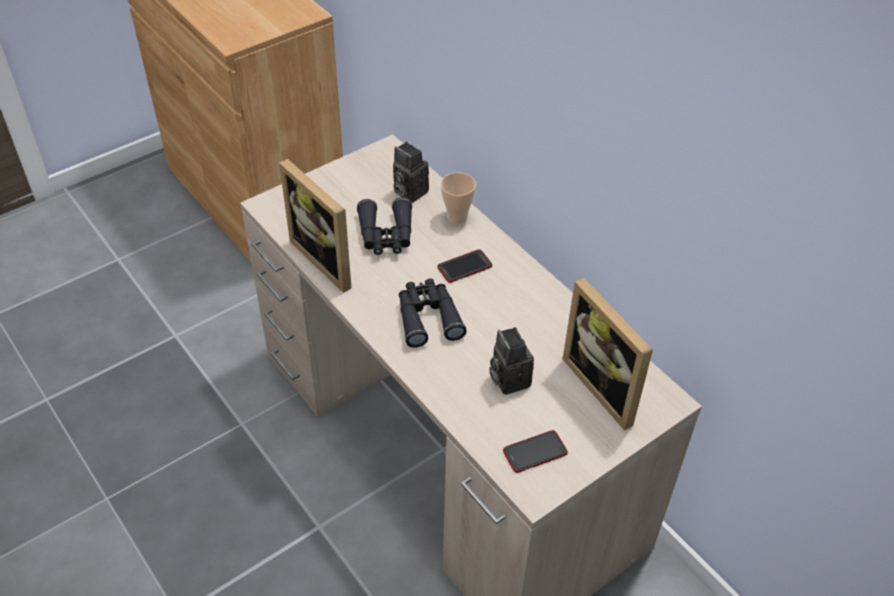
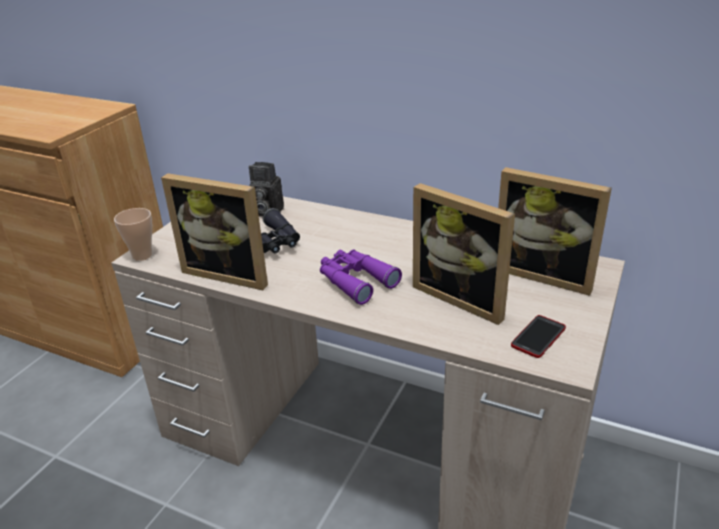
camera: 25 degrees left, 15 degrees down
(428, 317) = (355, 281): black binoculars -> purple binoculars
(457, 217) = (322, 215): cup -> cup (142, 255)
(464, 267) = (356, 241): phone -> none
(508, 379) = (463, 297): camera -> picture frame

